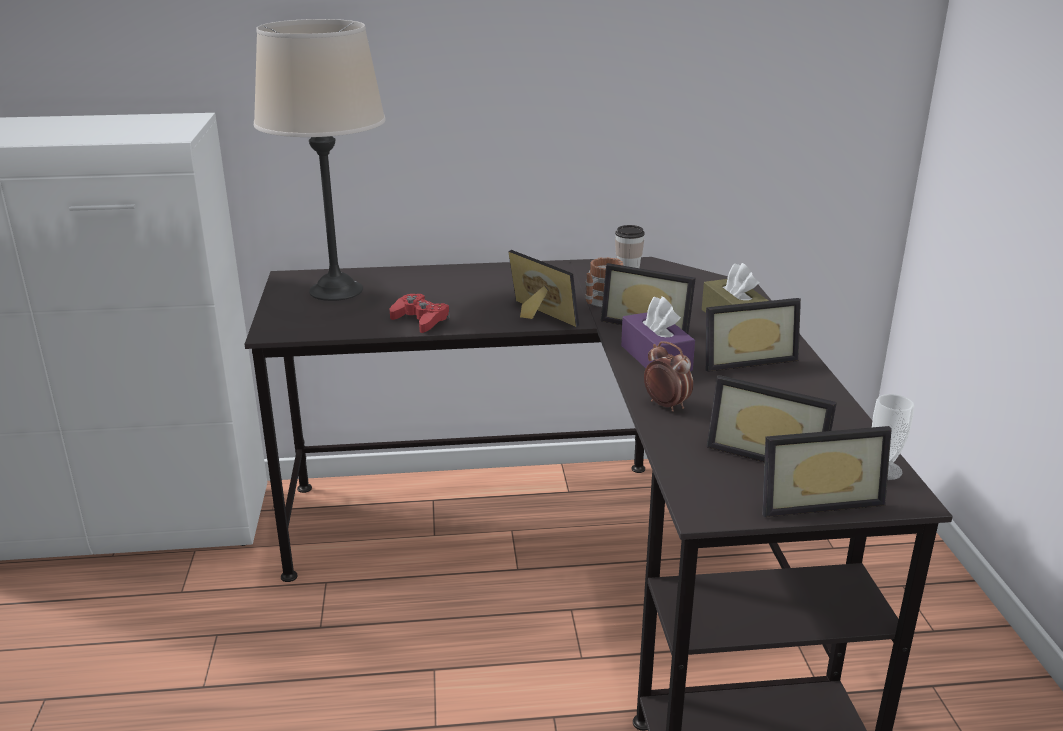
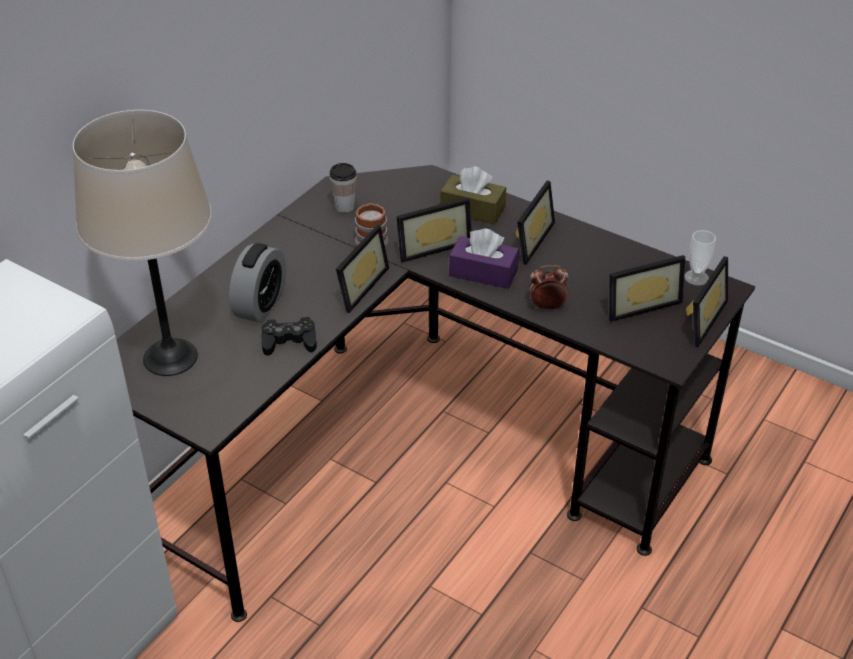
camera: 50 degrees left, 15 degrees up
(420, 320) = (289, 341): red game controller -> black game controller
(447, 295) = (260, 305): none -> alarm clock
(536, 317) = (356, 286): picture frame -> picture frame turned 120 degrees clockwise

